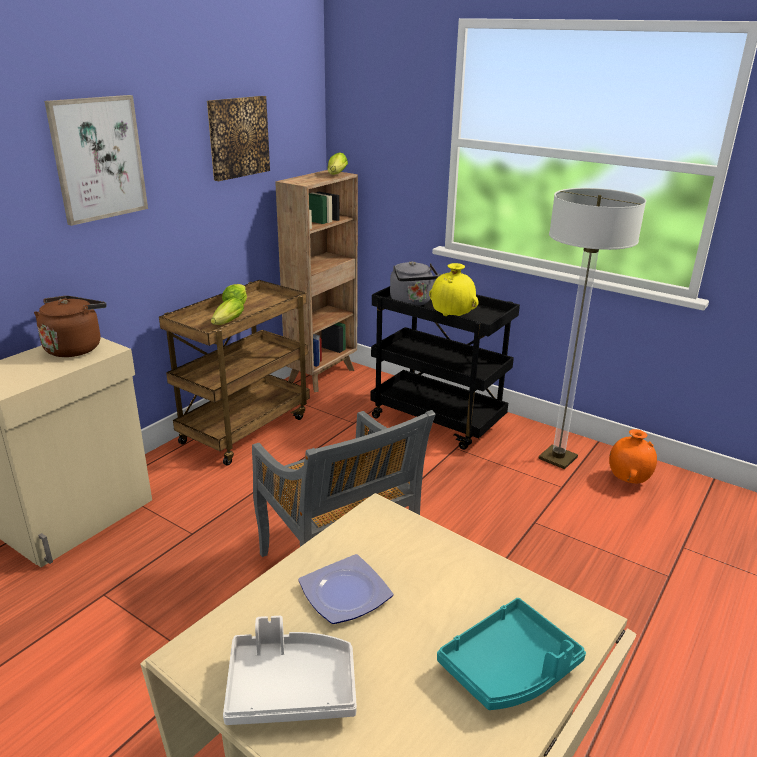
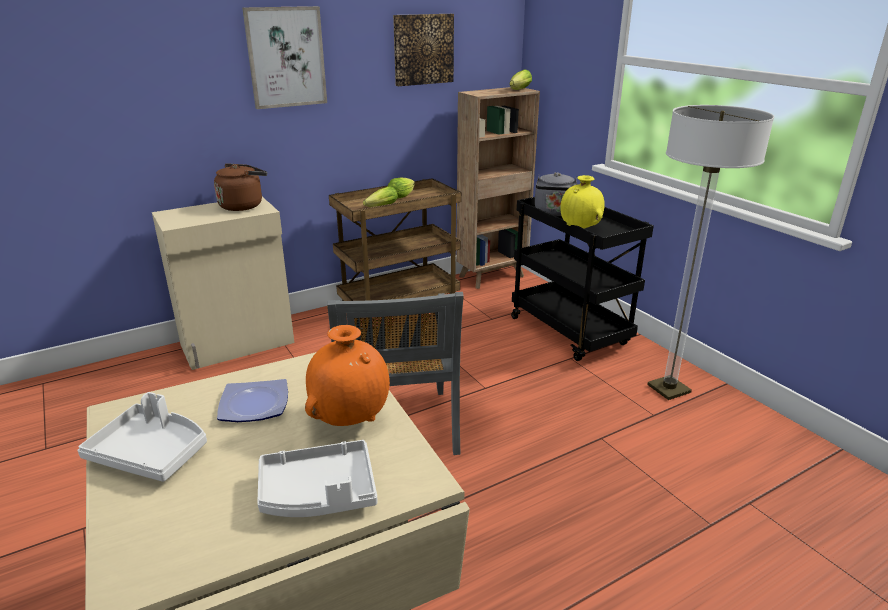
camera: 25 degrees right, 0 degrees up
(510, 668) = (319, 493): turquoise tray -> white tray
(628, 480) = (733, 426): orange vase -> orange vase (351, 419)

